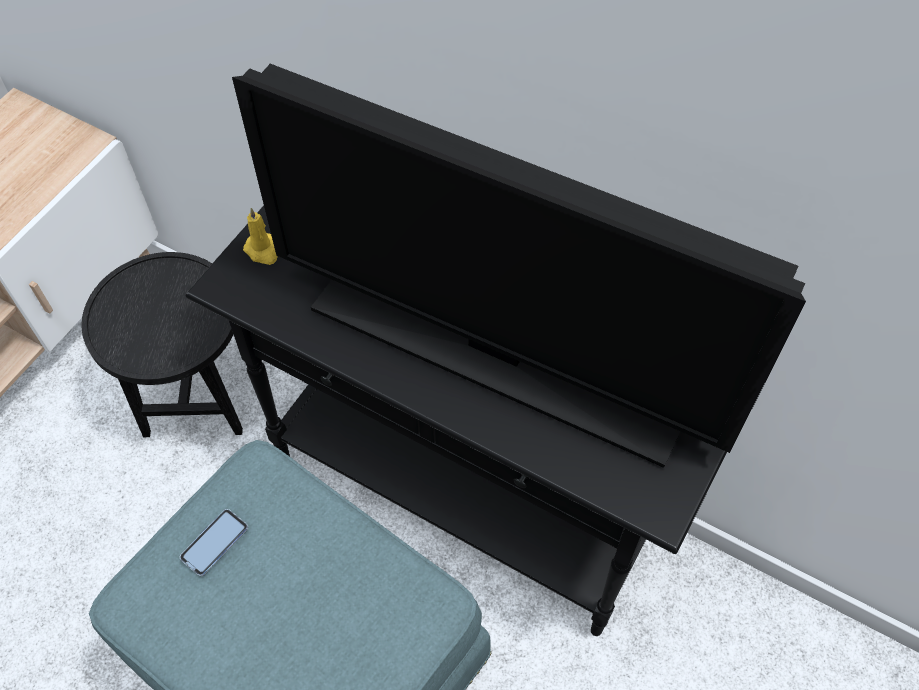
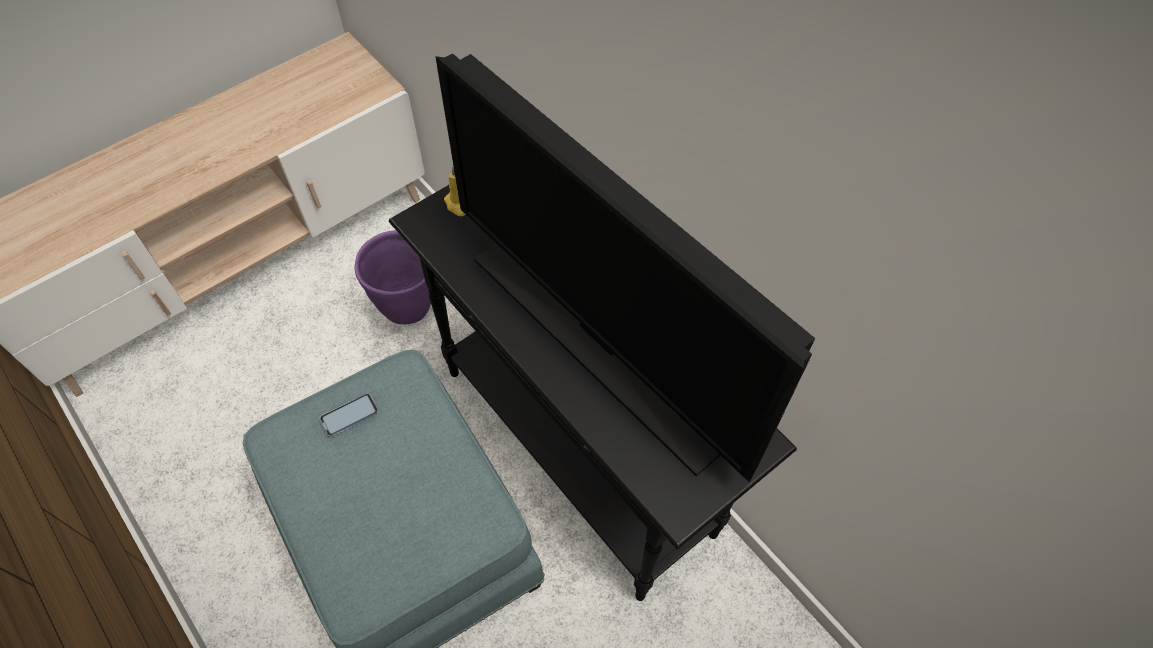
camera: 20 degrees right, 0 degrees up
(197, 398) = (408, 307): black side table -> purple planter

